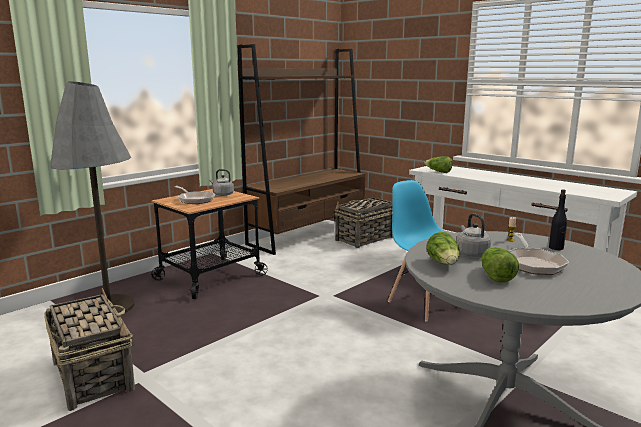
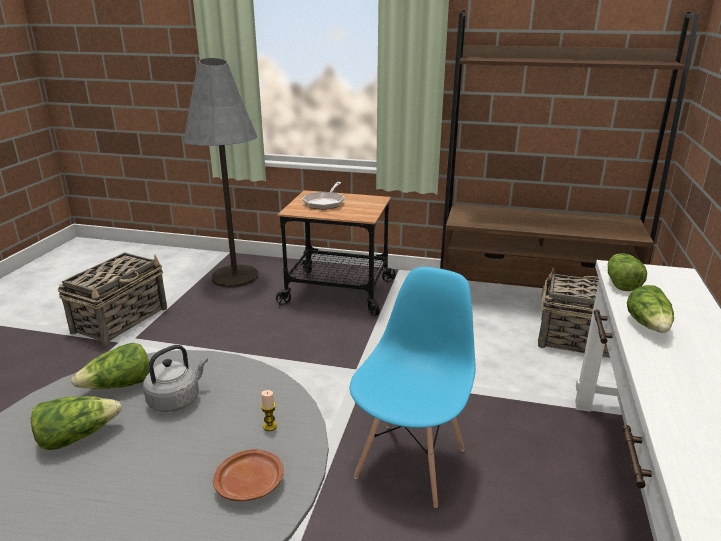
camera: 60 degrees right, 10 degrees up
(222, 194) = (361, 206): grey kettle -> none
(480, 177) = (649, 326): none -> lettuce
(533, 263) = (146, 466): frying pan -> none
(556, 248) = (250, 484): black bottle -> brown plate

